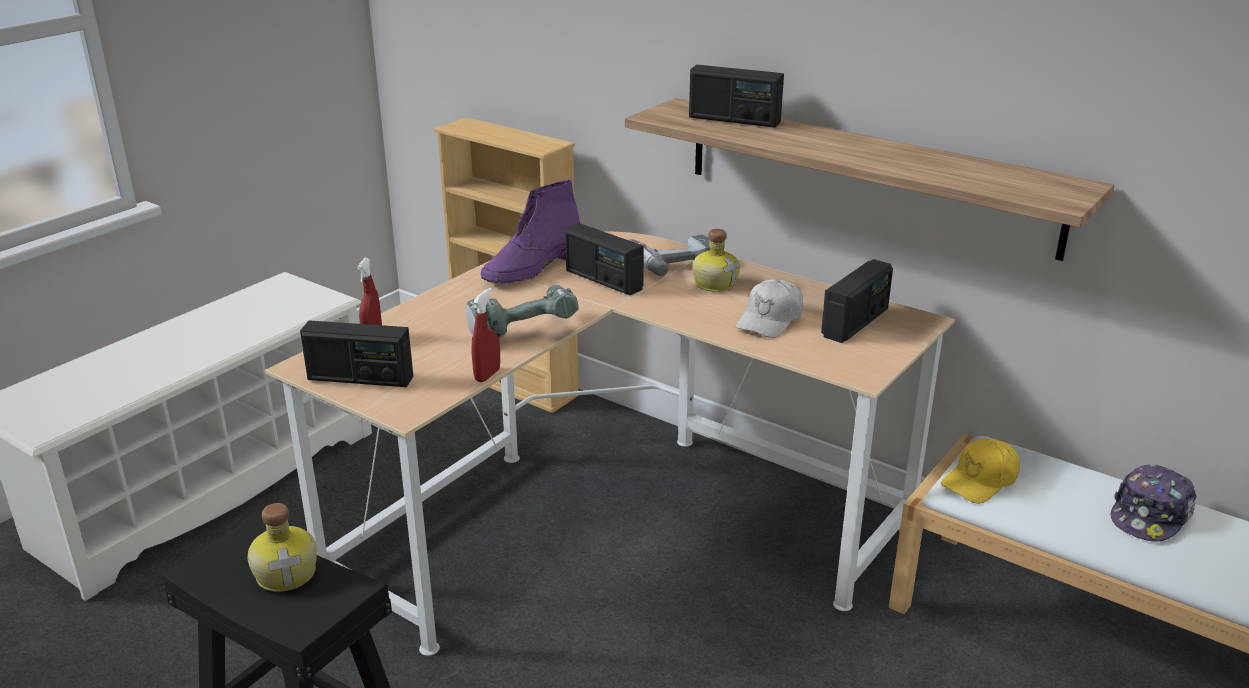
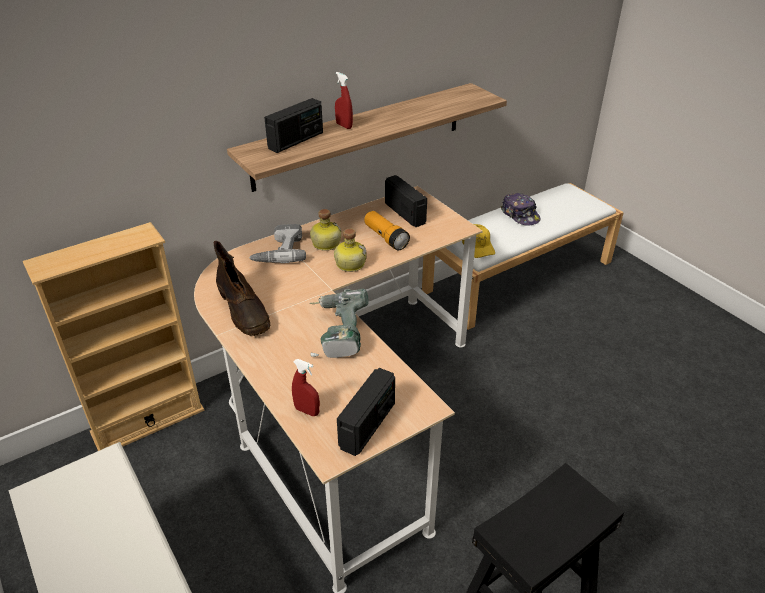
camera: 70 degrees left, 10 degrees up
(287, 573) = (540, 514): bottle -> bottle (349, 263)
(487, 375) = (395, 361): red spray bottle -> red spray bottle (344, 126)
(532, 268) = (244, 311): purple boot -> brown boot
(603, 280) = (288, 284): radio -> none
(770, 320) = (385, 238): white cap -> flashlight

